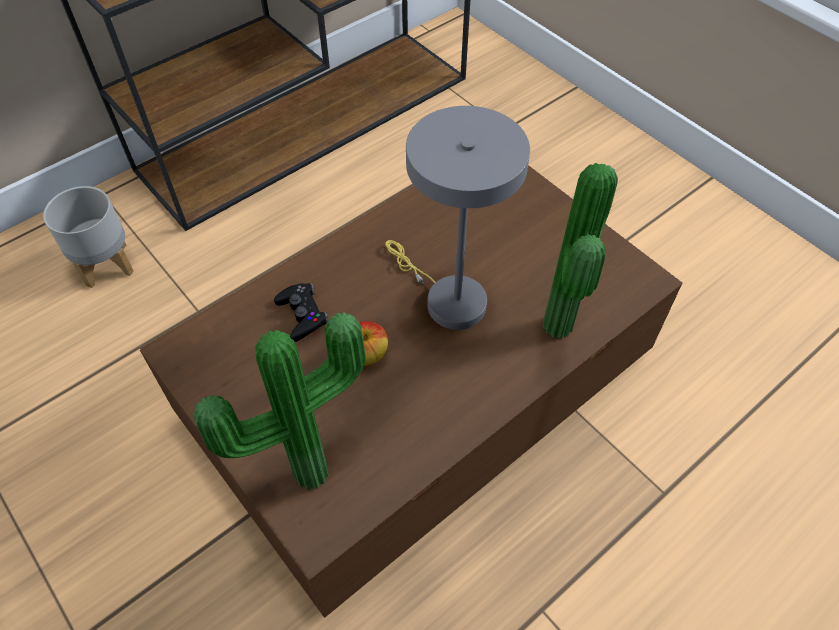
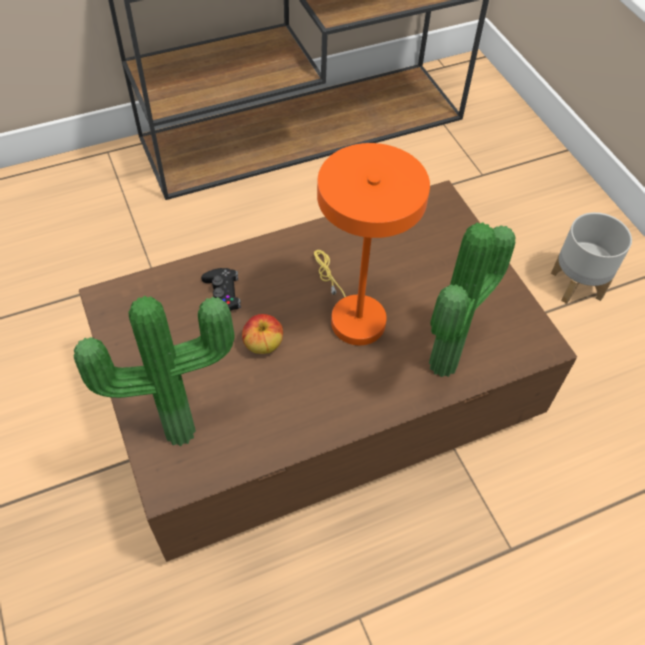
camera: 15 degrees right, 0 degrees up
(108, 265) = (92, 213): grey planter -> grey planter (577, 285)
(447, 299) = (352, 314): grey table lamp -> orange table lamp

